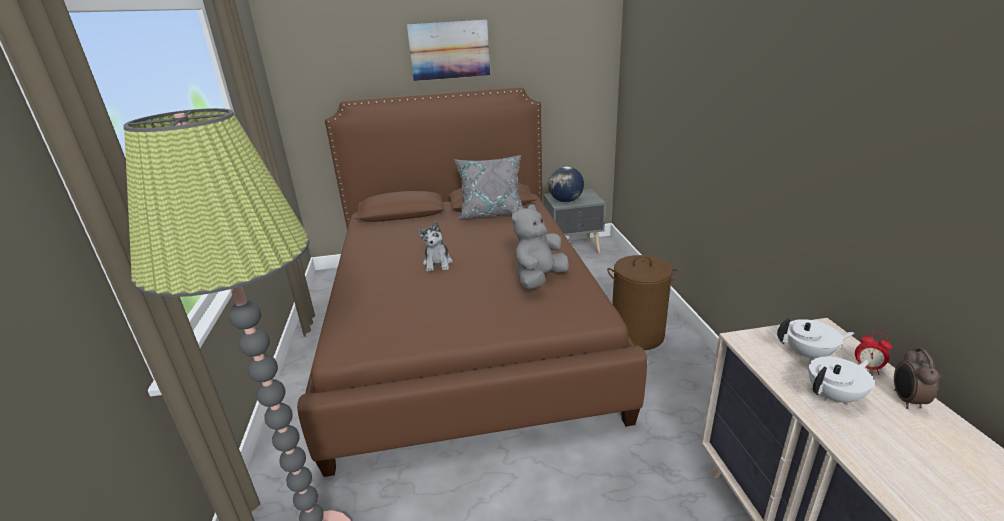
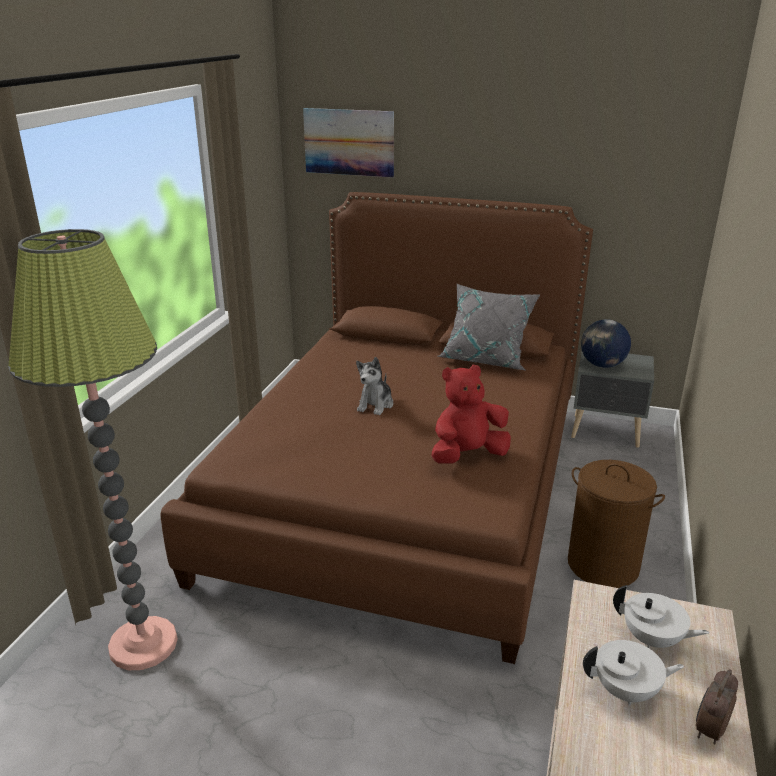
camera: 25 degrees right, 0 degrees up
(449, 50) = (486, 148): picture -> picture (349, 142)
(539, 279) = (467, 455): grey plush toy -> red plush toy
(867, 368) = (706, 681): alarm clock -> none

